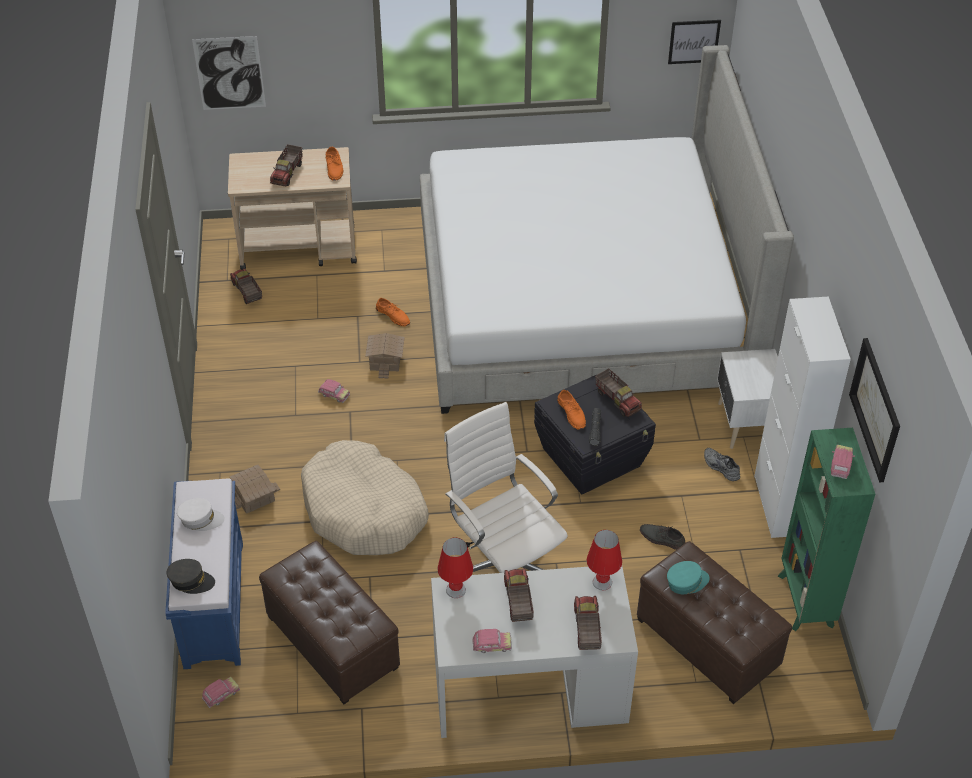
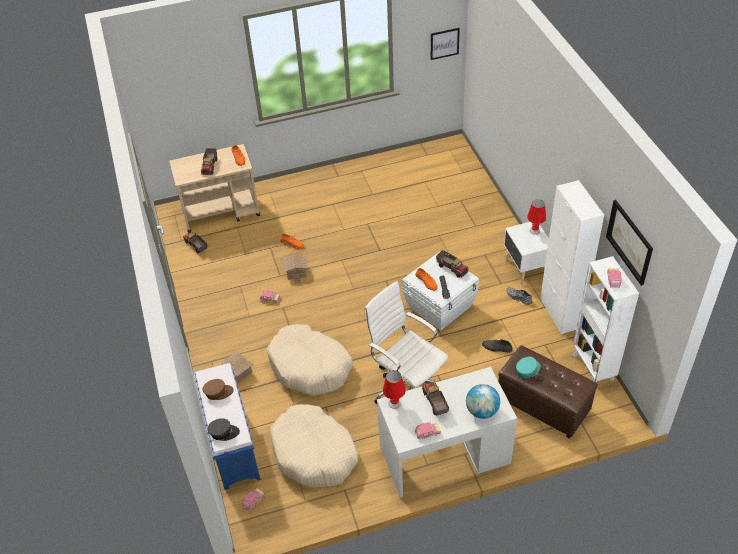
camera: 10 degrees left, 0 degrees up
(201, 519) = (218, 392): white cap -> brown cap
(229, 73) = (162, 109): picture -> none
(332, 643) = (314, 453): brown ottoman -> beige dog bed
(582, 301) = (406, 213): bed -> none
(586, 629) = (482, 411): toy truck -> globe
(592, 457) = (440, 306): black storage box -> white storage box
(602, 582) = (482, 380): red table lamp -> red table lamp (534, 231)
(805, 602) = (593, 368): green bookcase -> white bookcase

